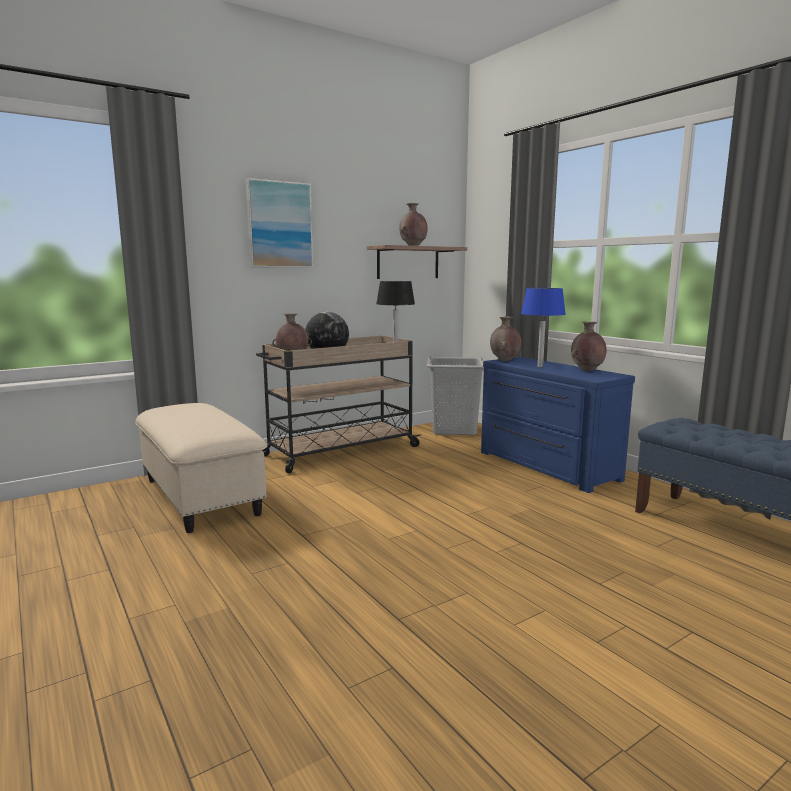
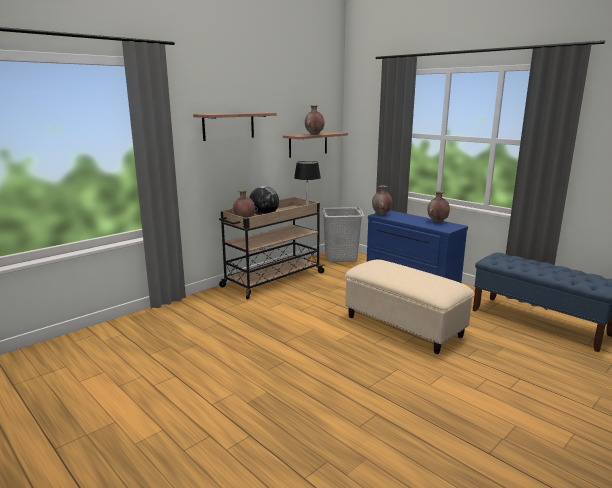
camera: 10 degrees left, 5 degrees up
(199, 497) = (198, 321): beige ottoman -> beige ottoman (402, 326)
(279, 225) = (228, 126): picture -> shelf
(540, 366) = (407, 219): blue table lamp -> none

